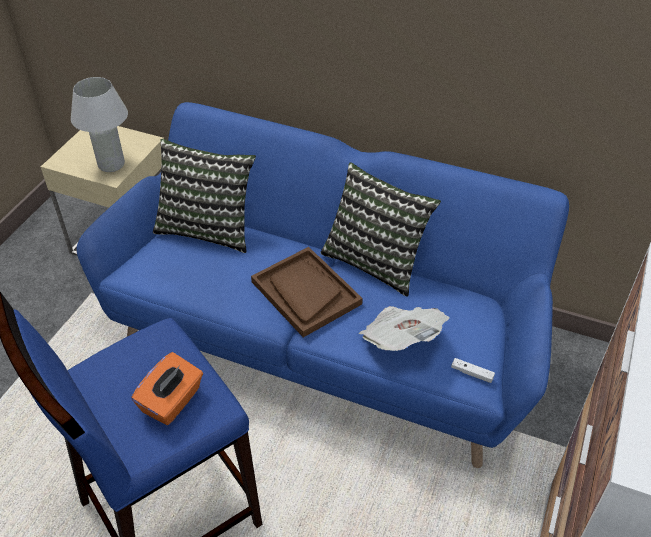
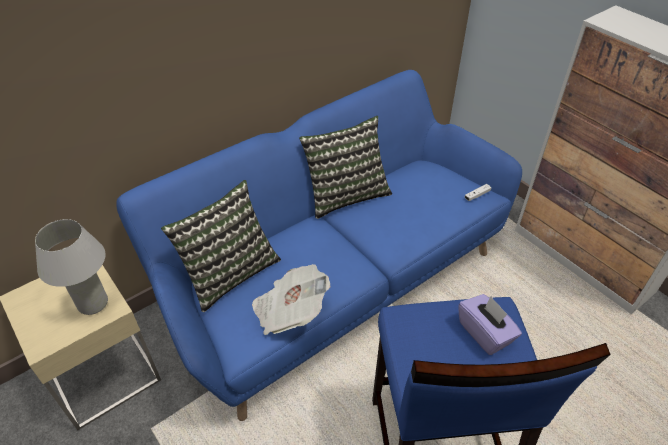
camera: 60 degrees left, 0 degrees up
(172, 401) = (485, 333): orange tissue box -> purple tissue box
(305, 293) = (351, 242): brown tray -> none
(401, 340) = (430, 213): newspaper -> newspaper (290, 311)

